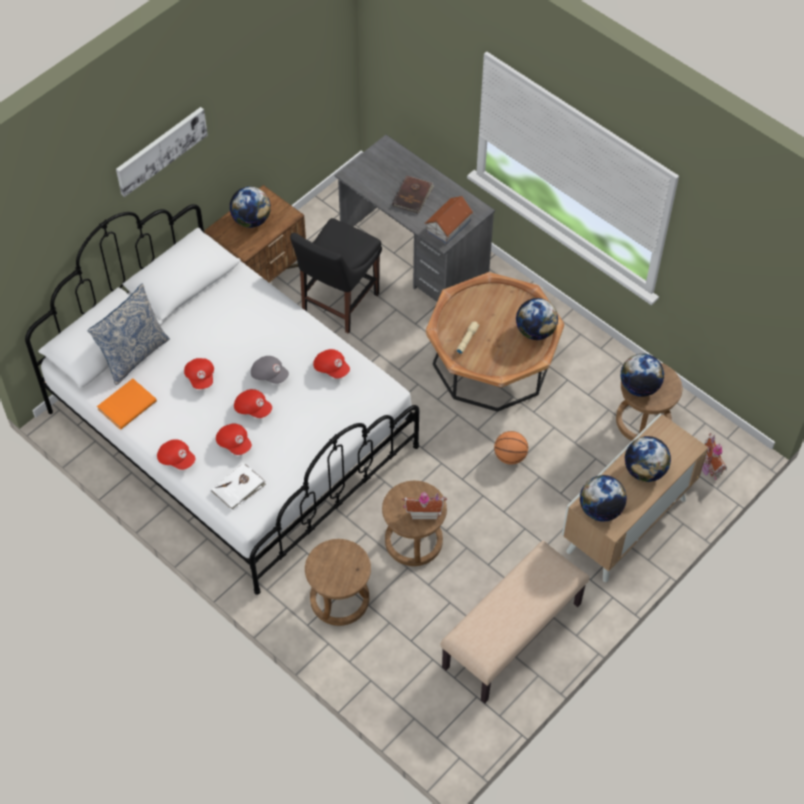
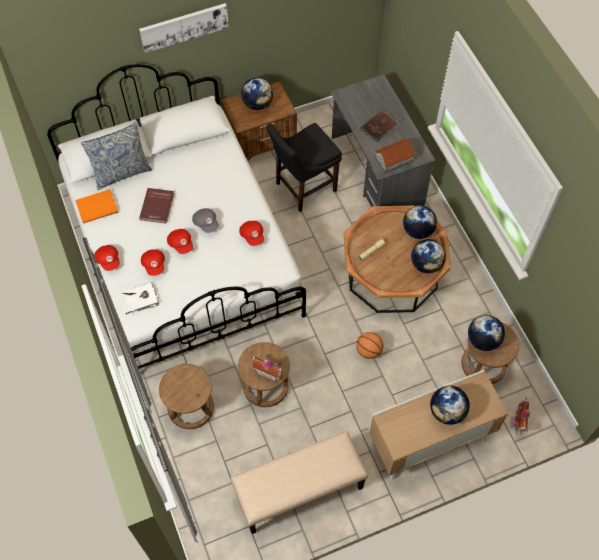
camera: 25 degrees right, 5 degrees up
(201, 377) = (158, 206): red cap -> red book
(600, 509) = (396, 428): globe -> globe (418, 230)

